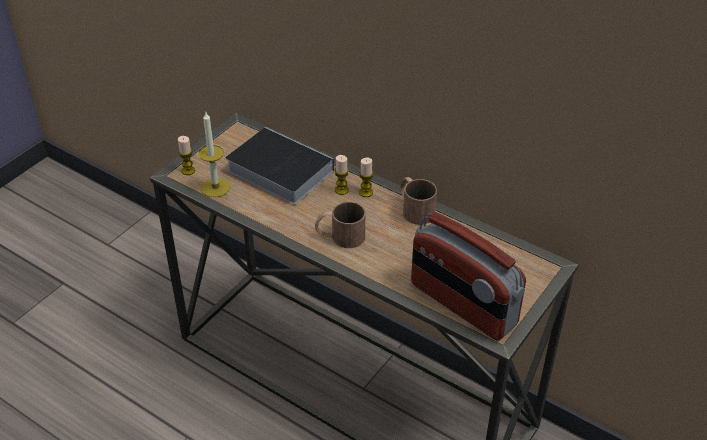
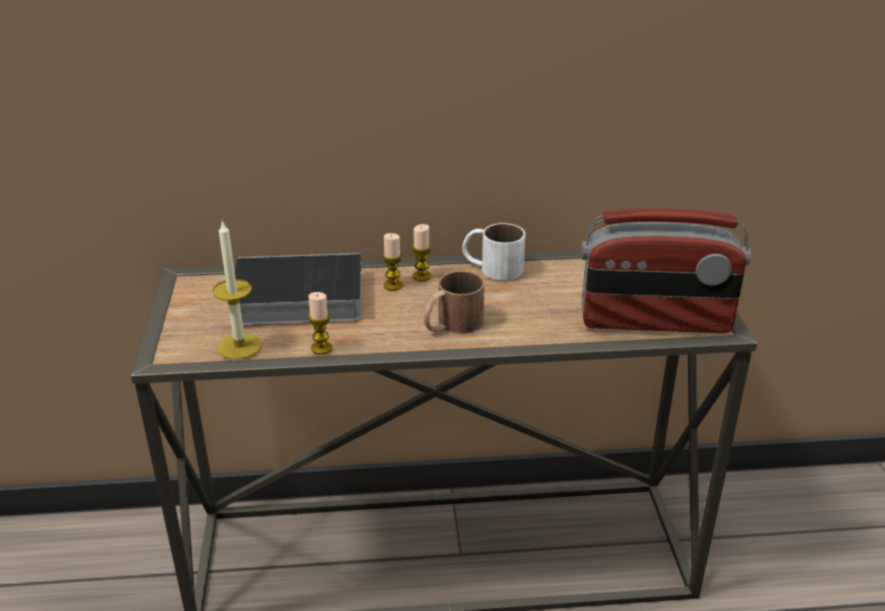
camera: 40 degrees left, 10 degrees down
(188, 170) = (179, 346): candle -> candle (321, 348)
(414, 209) = (492, 267): brown mug -> white mug

